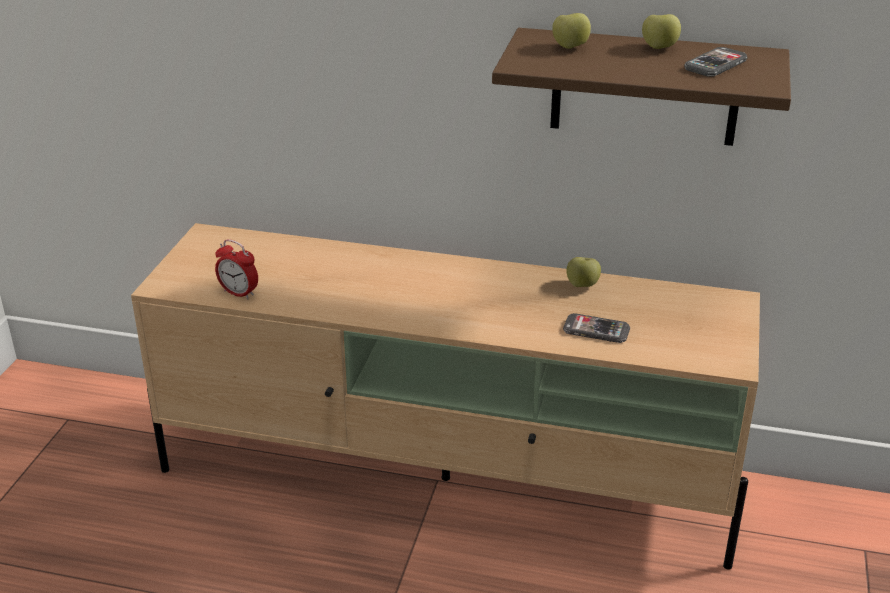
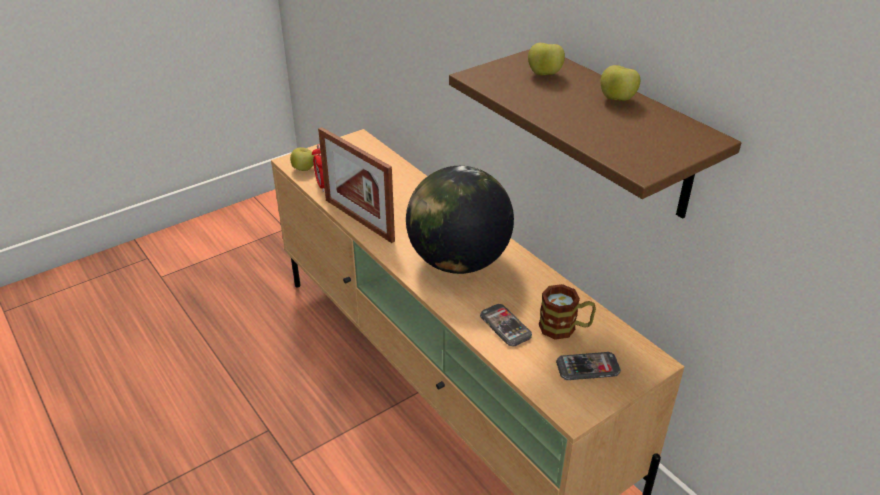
camera: 40 degrees right, 5 degrees up
(329, 308) = (359, 220): none -> picture frame
(481, 299) = (458, 261): none -> globe
(582, 285) = (544, 287): apple -> apple (304, 169)
(642, 308) = (565, 328): none -> mug
(715, 64) = (637, 131): phone -> phone (587, 367)

